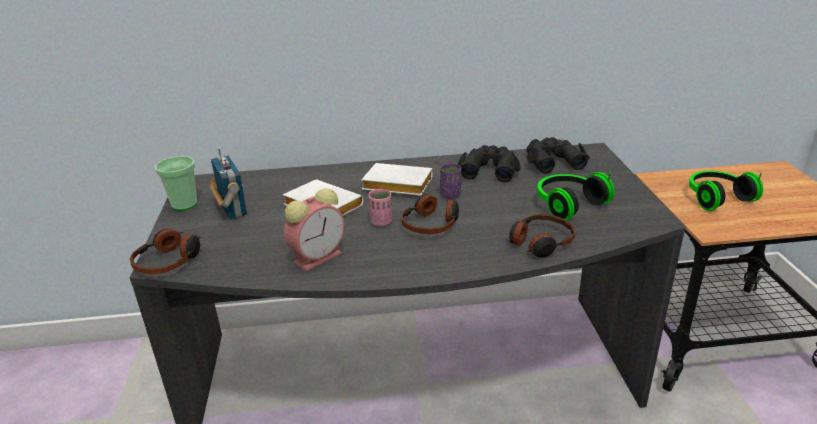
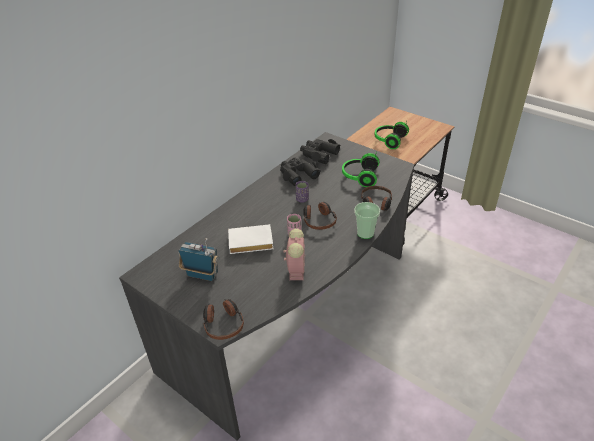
camera: 45 degrees left, 10 degrees up
(184, 204) = (164, 290): cup -> cup (365, 233)
(395, 186) = (267, 209): white book -> none

